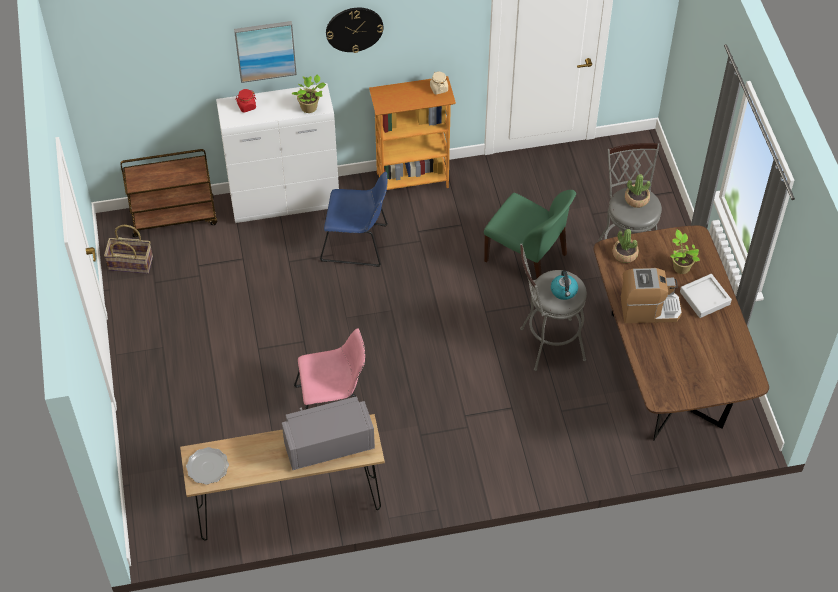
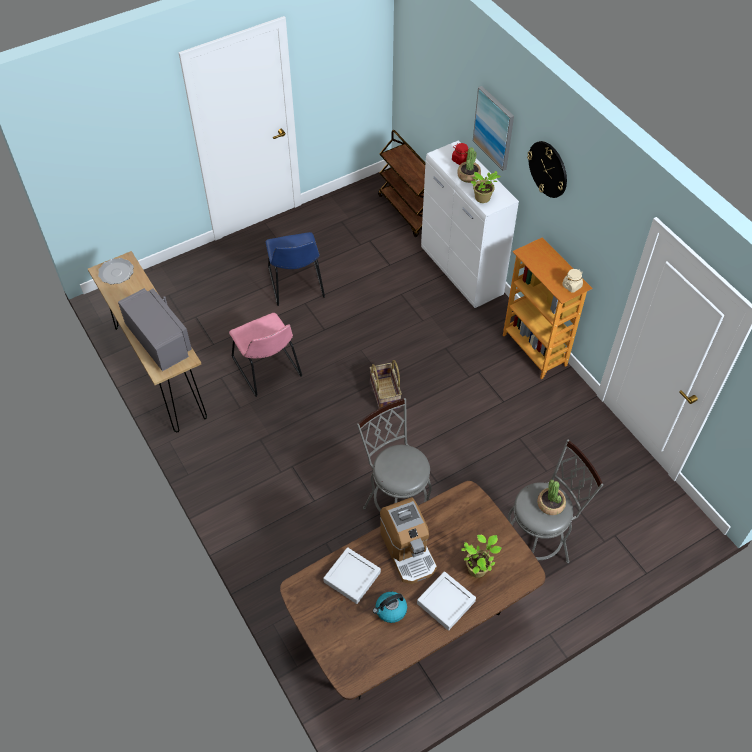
camera: 70 degrees right, 0 degrees up
(131, 263) = (353, 202): basket -> basket (386, 394)
(357, 243) = (443, 333): blue chair -> blue chair (296, 284)
(527, 258) = (491, 465): green chair -> none
(564, 291) = (399, 470): kettle -> kettle (390, 610)
(625, 254) = (470, 511): potted plant -> potted plant (468, 176)
(660, 356) = (352, 577): none -> grey tray

